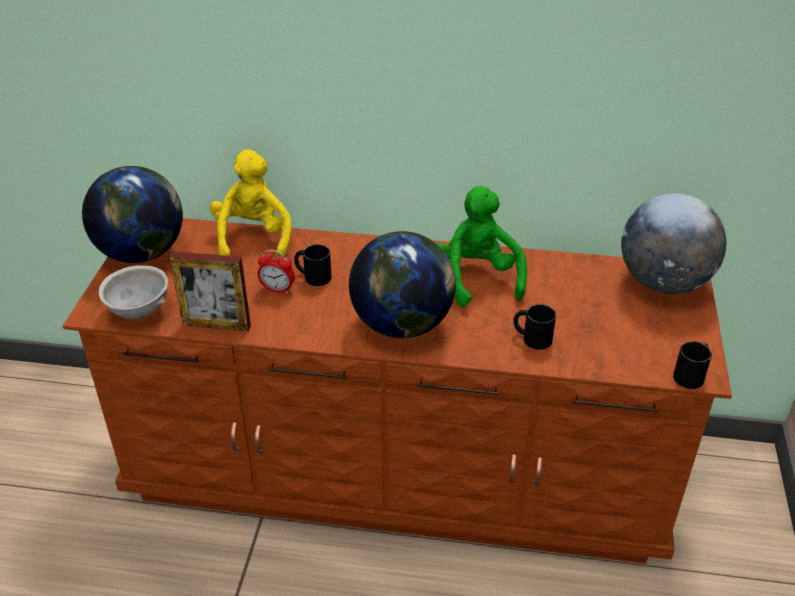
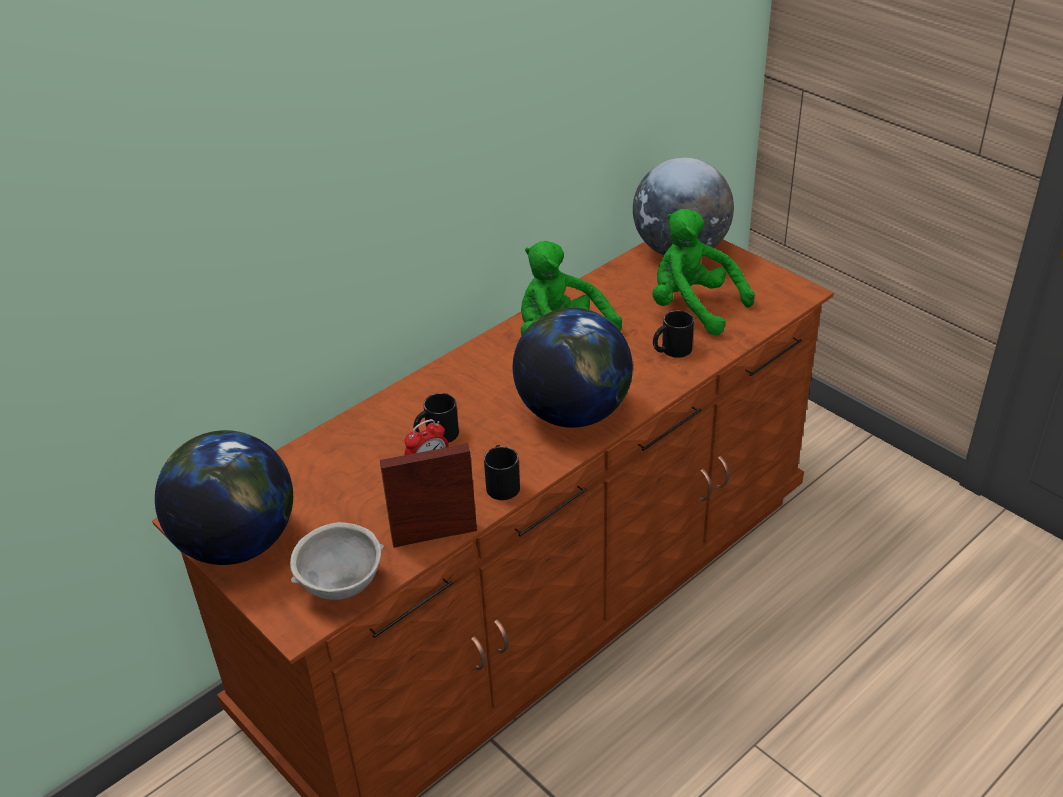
camera: 50 degrees left, 0 degrees up
(216, 325) = (434, 535): picture frame -> picture frame turned 150 degrees counterclockwise
(253, 238) = (322, 448): yellow plush toy -> none
(600, 323) = (693, 307): none -> green plush toy
(691, 374) = (795, 297): black mug -> black mug (502, 483)

